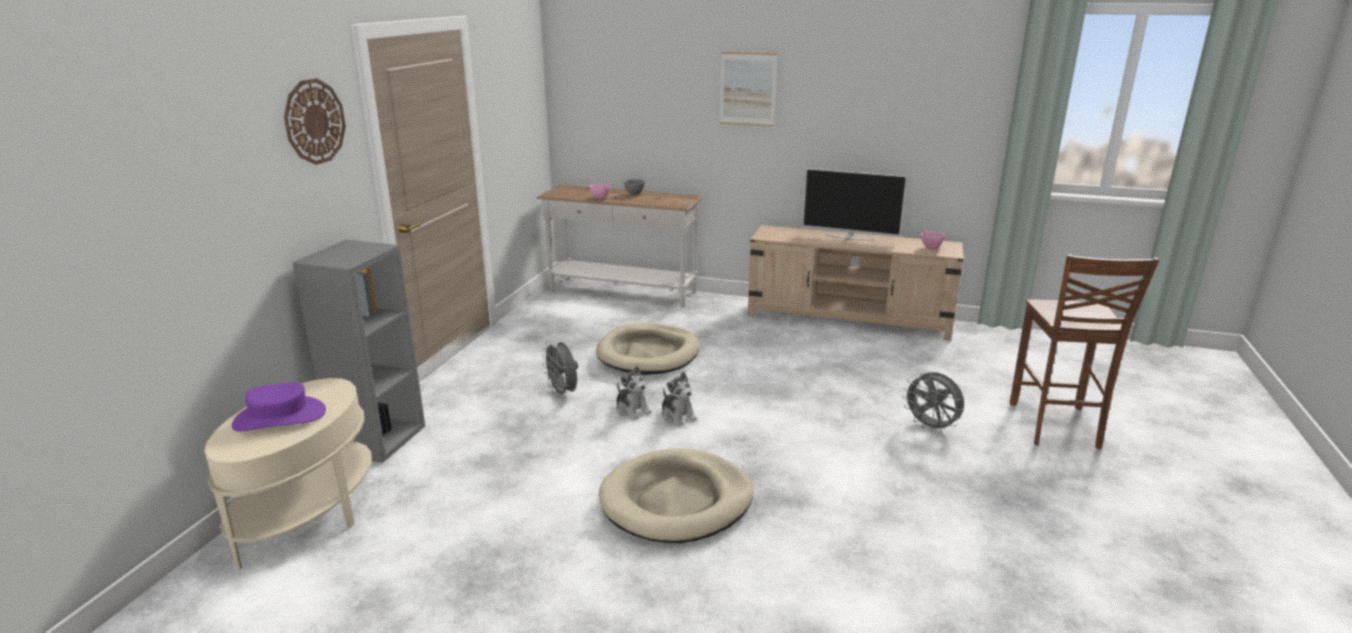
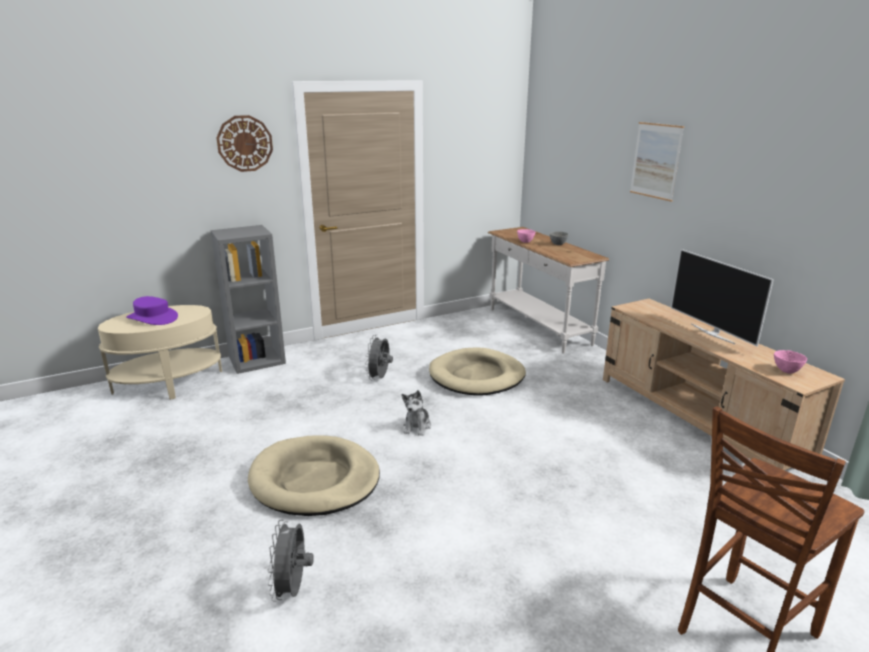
camera: 45 degrees right, 0 degrees up
(632, 409) = (398, 408): plush toy -> none
(931, 427) = (596, 547): grey fan -> grey fan (293, 588)

